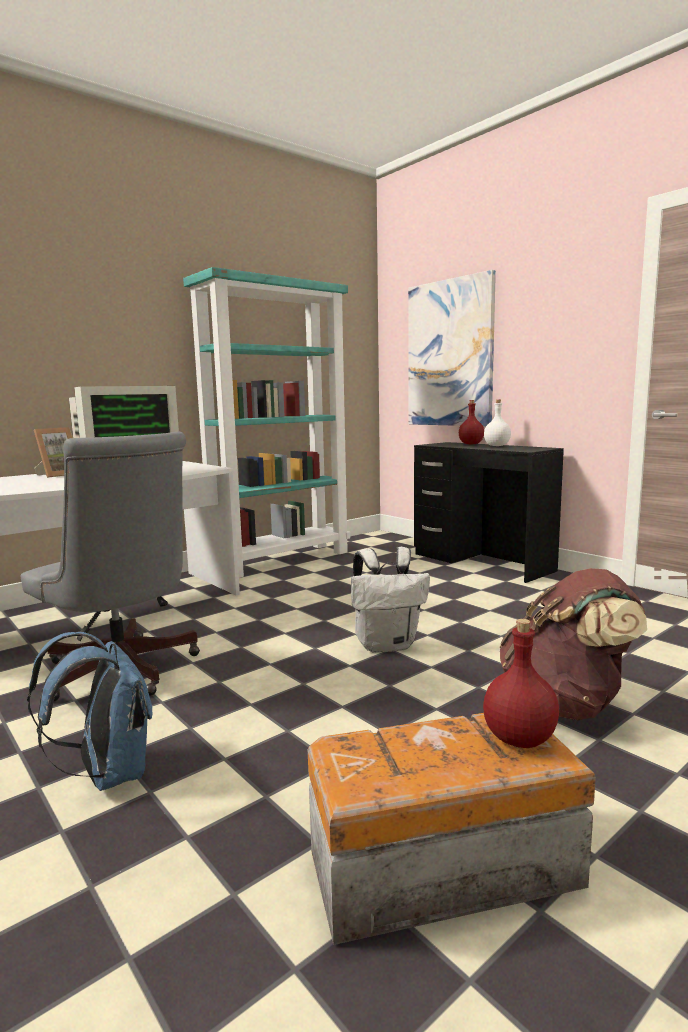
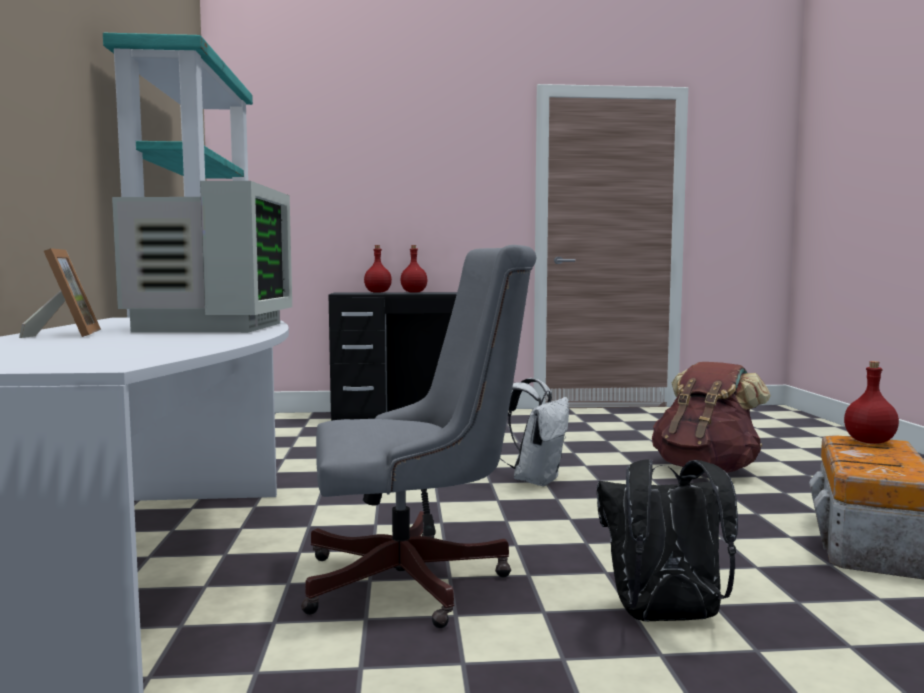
camera: 55 degrees left, 5 degrees down
(108, 774) = (664, 618): blue backpack -> black backpack
(450, 354) = (329, 194): picture -> none
(497, 445) = (414, 292): white bottle -> red bottle

